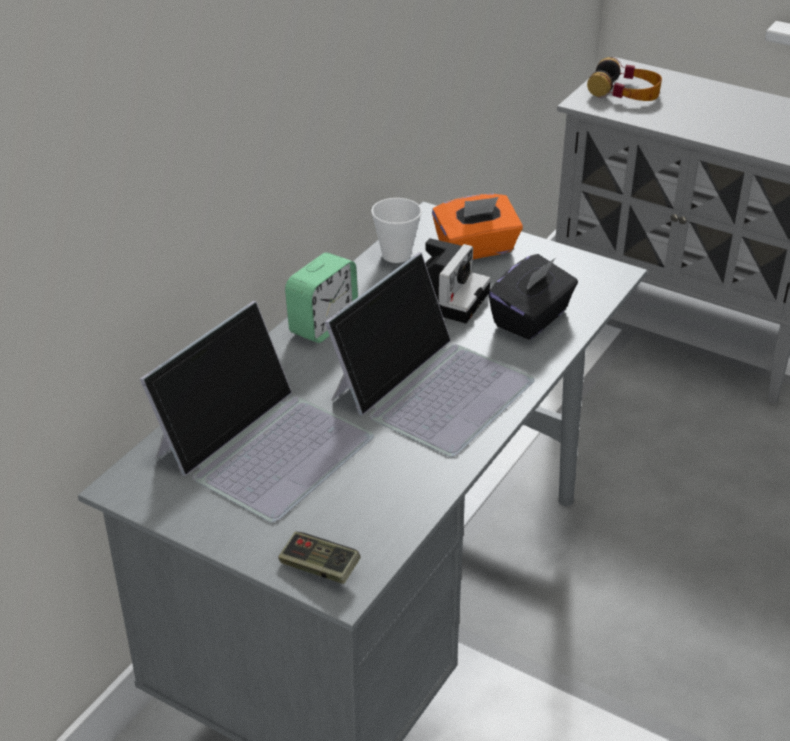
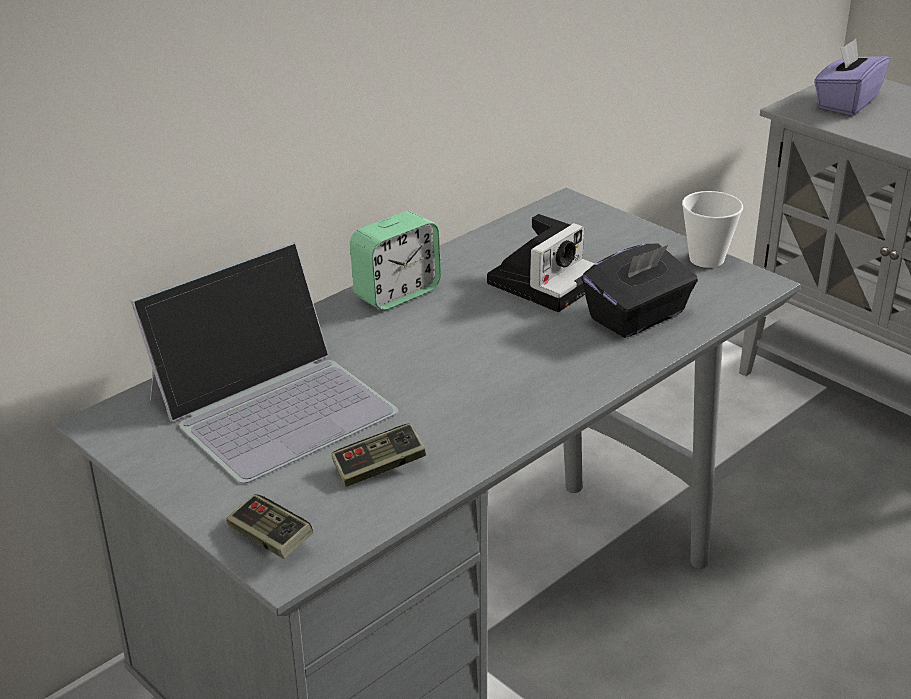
camera: 15 degrees right, 5 degrees down
(380, 488) = (379, 467): none -> game controller
(396, 255) = (511, 235): cup -> cup (706, 259)
(432, 387) = (488, 372): laptop -> none
(476, 249) = (604, 240): orange tissue box -> none
(625, 91) = (846, 102): headphones -> purple tissue box

